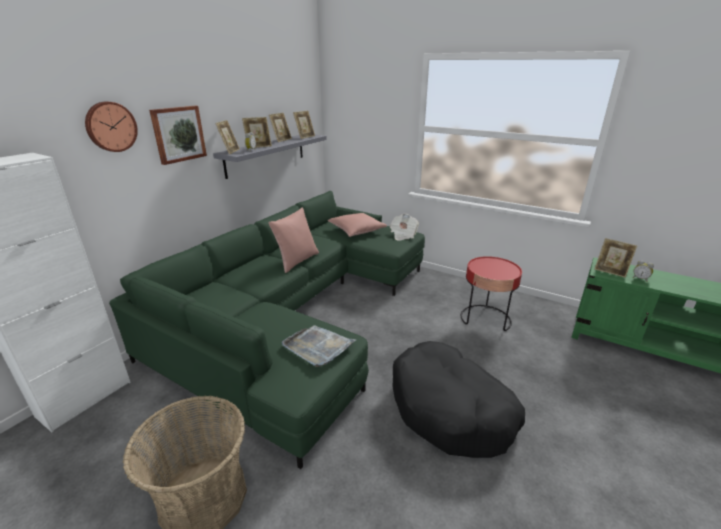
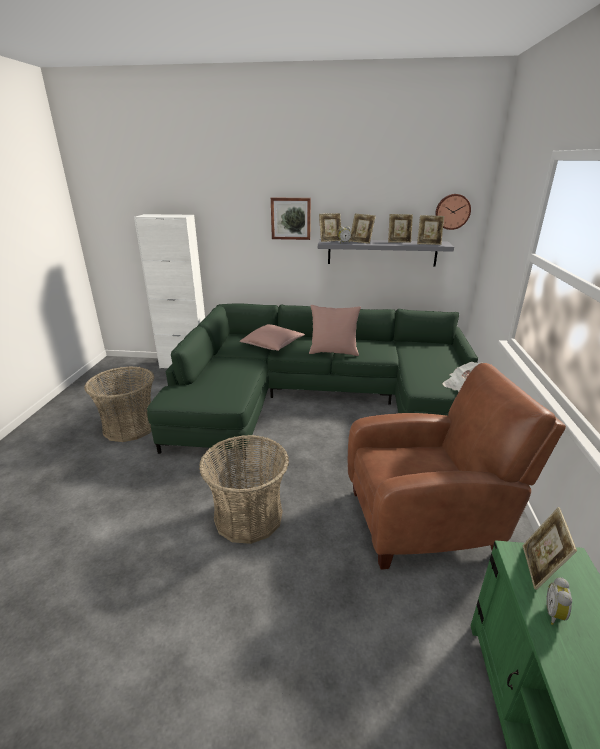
camera: 65 degrees right, 0 degrees up
(110, 127) = (242, 206): wall clock -> wall clock (452, 211)
(318, 347) = (215, 393): grey tray -> none
(356, 231) = (433, 360): pink pillow -> pink pillow (273, 345)
(450, 409) = (248, 516): black dog bed -> basket
(485, 319) = (428, 520): red side table -> brown armchair

